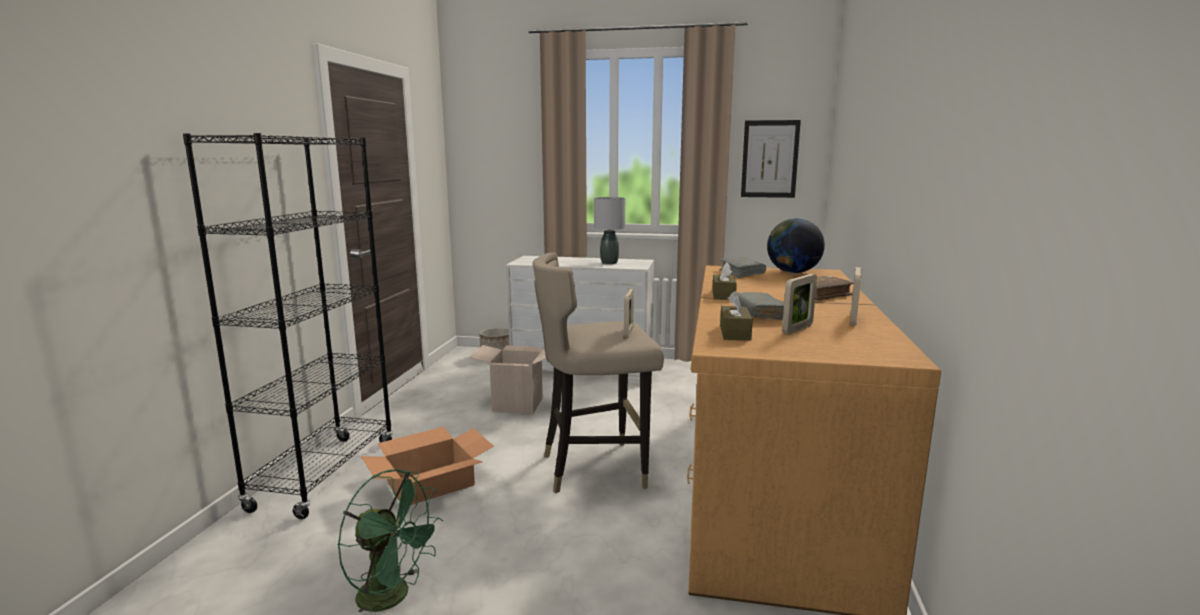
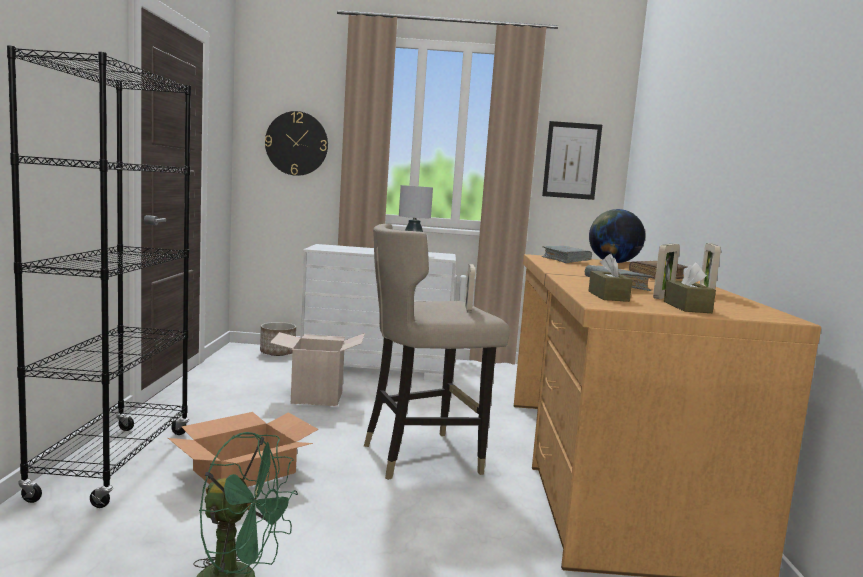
camera: 10 degrees left, 5 degrees down
(502, 161) = (296, 143): none -> wall clock
(723, 295) = (566, 273): brown tissue box -> brown tissue box (687, 307)

